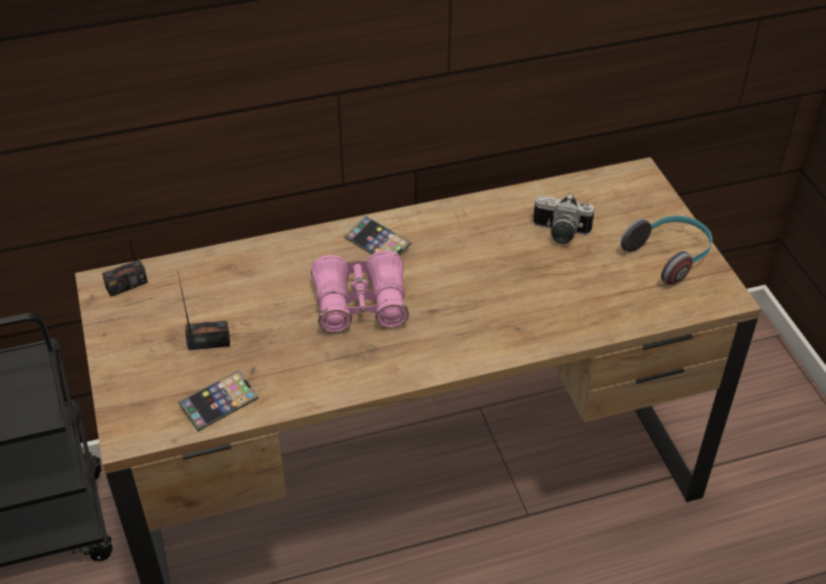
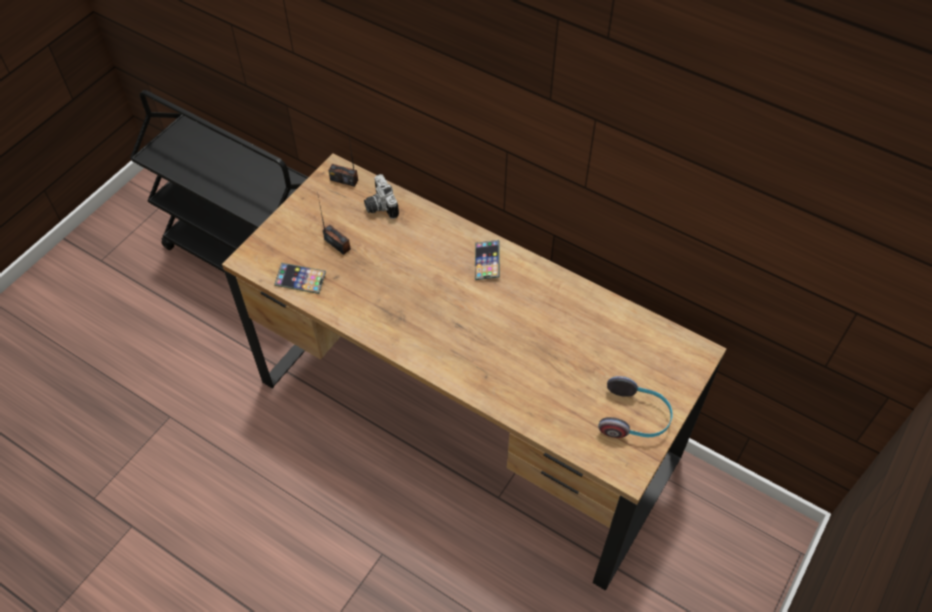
camera: 50 degrees right, 10 degrees up
(360, 304) = (430, 288): pink binoculars -> none
(559, 233) = (592, 345): camera -> camera (379, 206)

